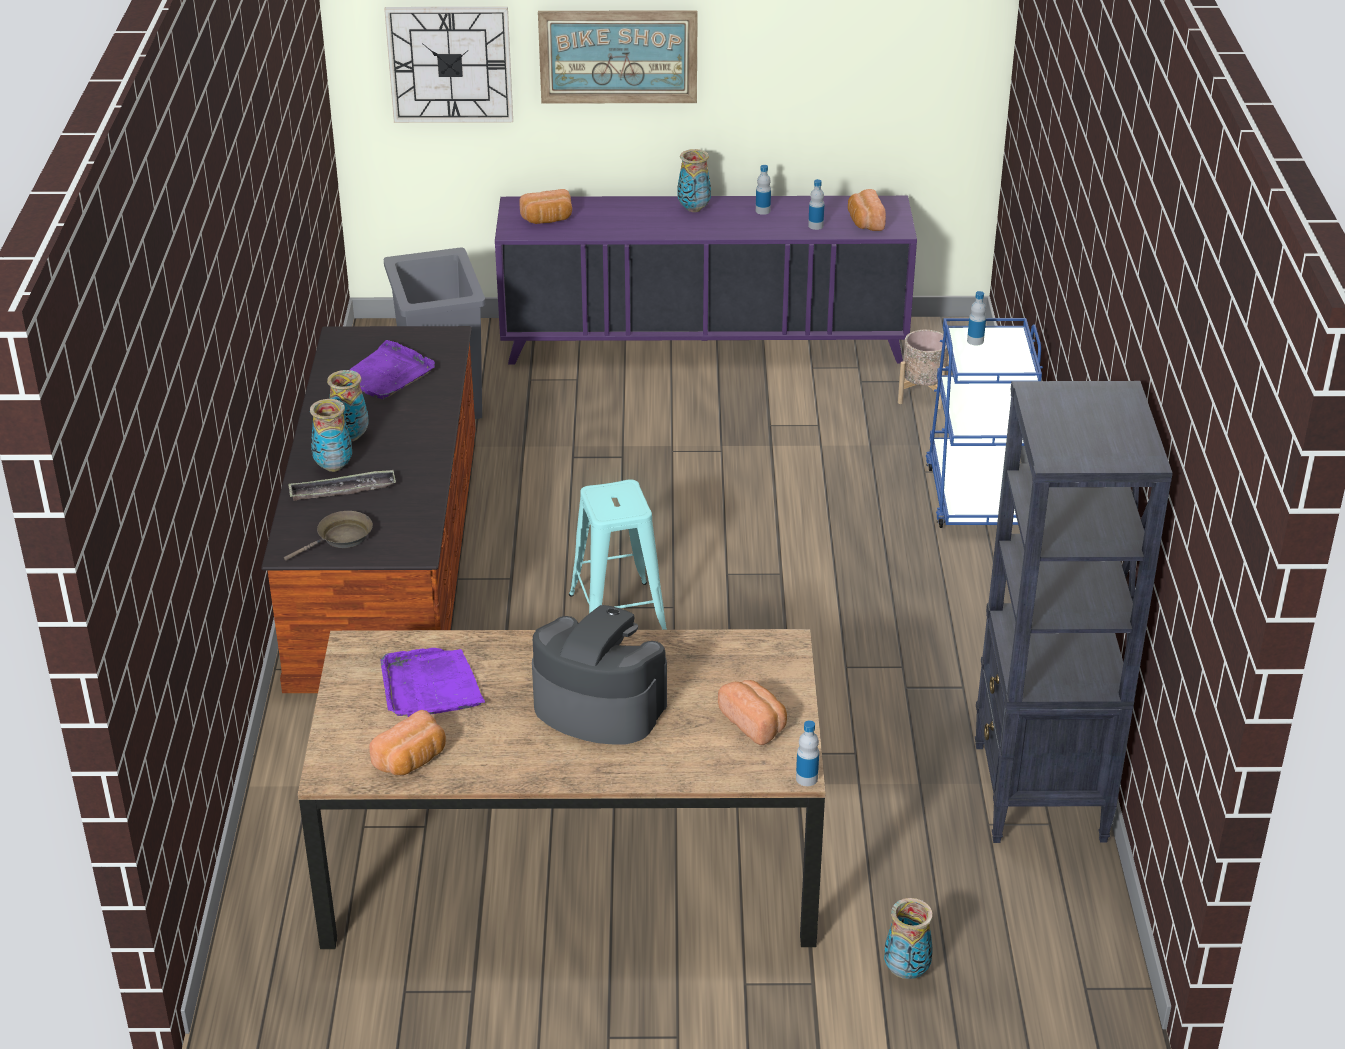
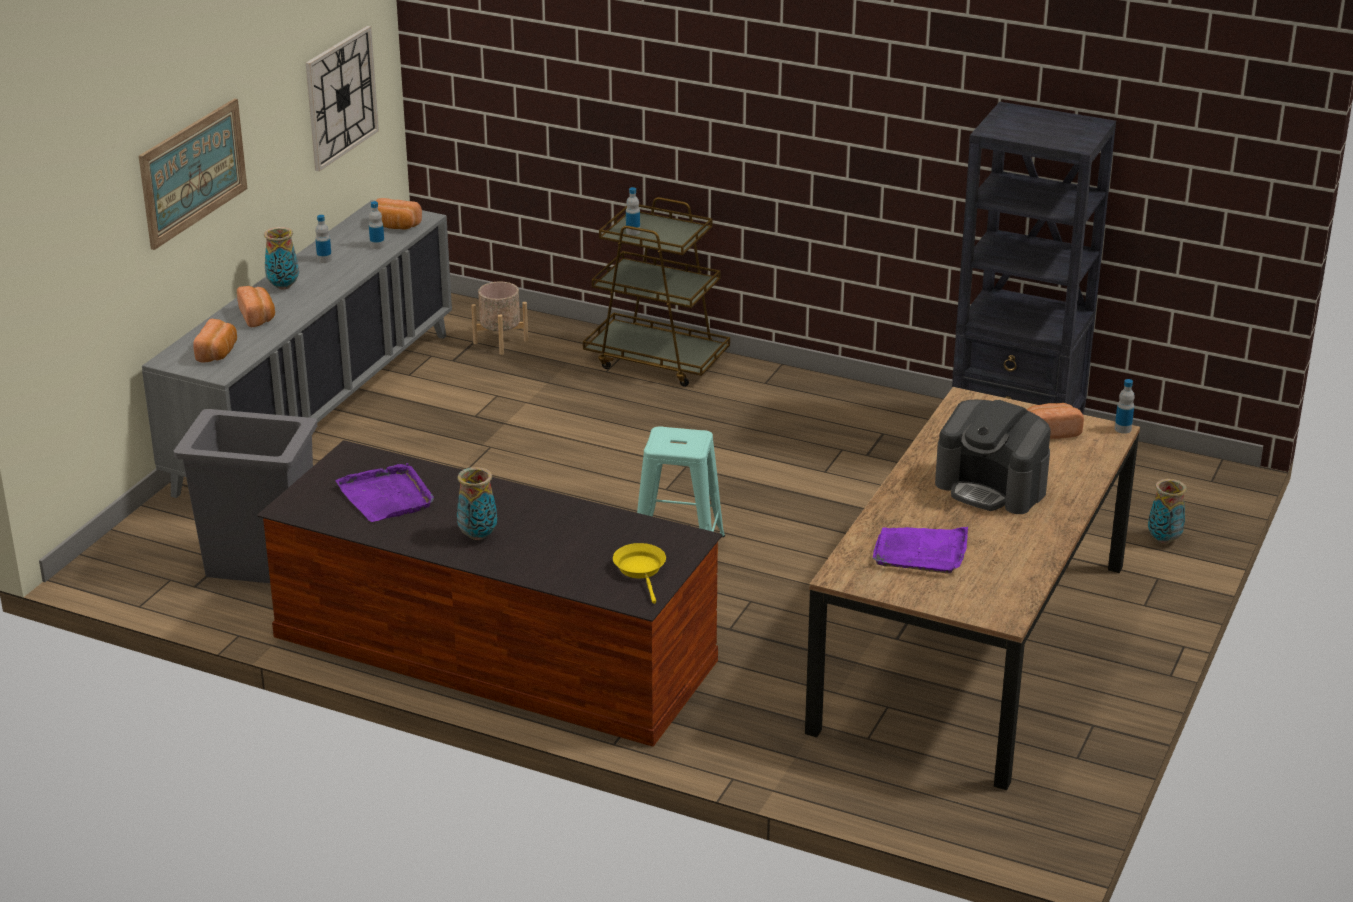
camera: 65 degrees left, 5 degrees down
(333, 466) = (520, 553): vase -> none
(341, 538) = (641, 570): brown frying pan -> yellow frying pan
(342, 490) = (564, 555): tray -> none
(412, 760) = (1010, 578): bread -> bread (258, 317)
(450, 64) = (86, 248): wall clock -> wall clock (341, 97)
(598, 706) = (992, 487): coffee machine -> coffee machine turned 105 degrees counterclockwise
(704, 343) = (315, 411): purple cabinet -> grey cabinet
(976, 495) = (657, 360): blue cart -> brown cart

